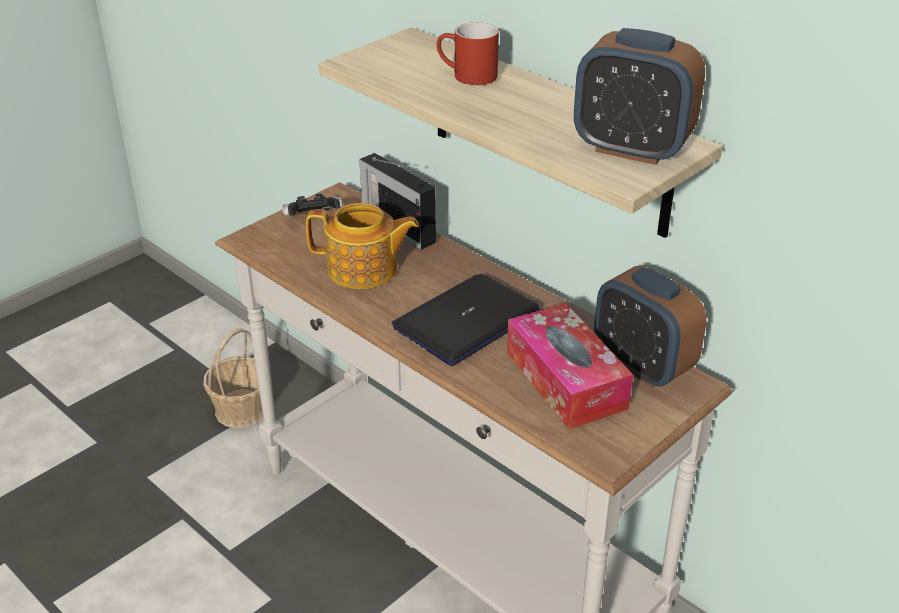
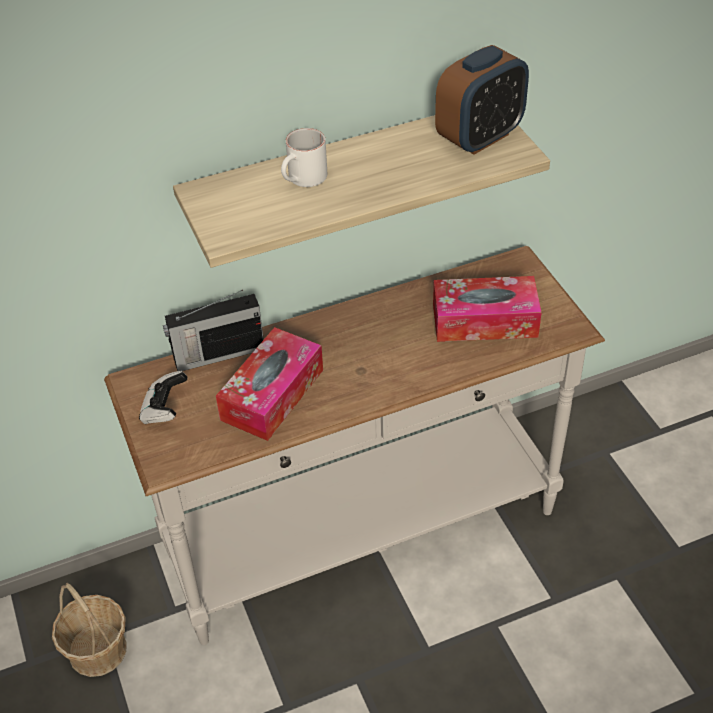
camera: 65 degrees left, 10 degrees up
(364, 270) = (272, 394): teapot -> tissue box
(466, 76) = (304, 180): red mug -> white mug
(466, 320) = (383, 351): laptop -> none
(642, 366) = (488, 277): alarm clock -> none

